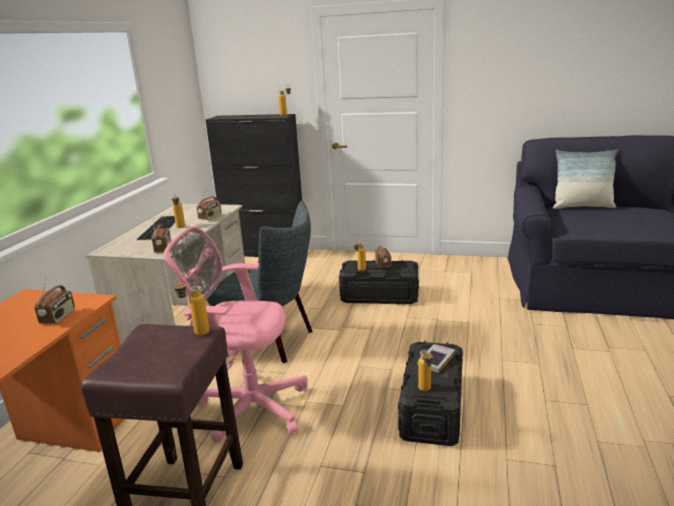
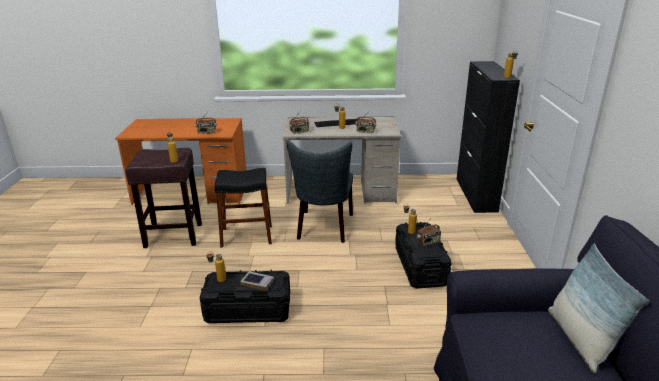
camera: 75 degrees right, 5 degrees up
(248, 406) = (247, 236): pink office chair -> black stool

